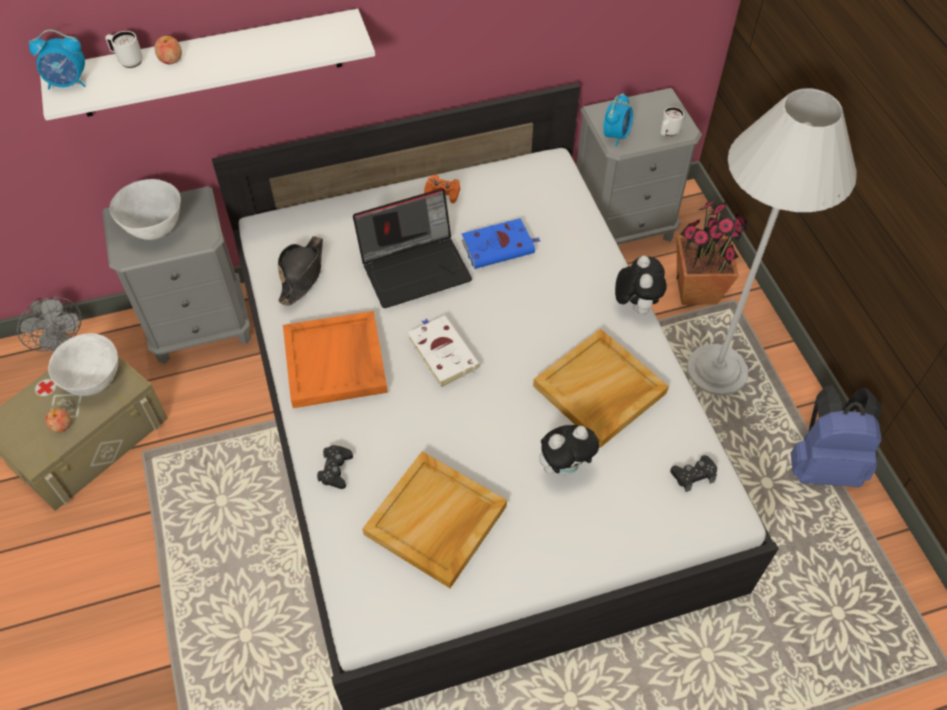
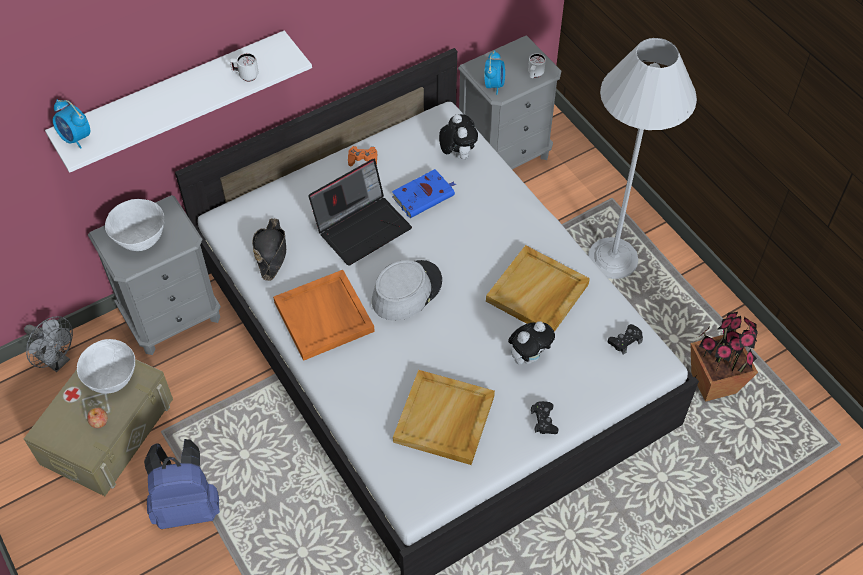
camera: 15 degrees left, 0 degrees up
(68, 83) = (76, 138): alarm clock -> alarm clock turned 60 degrees clockwise
(128, 61) = (116, 110): white mug -> white mug (245, 76)
(171, 59) = (150, 102): apple -> none
(335, 470) = (354, 399): black game controller -> black game controller (544, 420)
(441, 352) = (406, 291): white book -> grey hat
(635, 305) = (545, 221): plush toy -> plush toy (457, 154)
(697, 290) = (580, 196): potted plant -> potted plant (714, 383)
(823, 465) = (712, 315): blue backpack -> blue backpack (187, 506)

